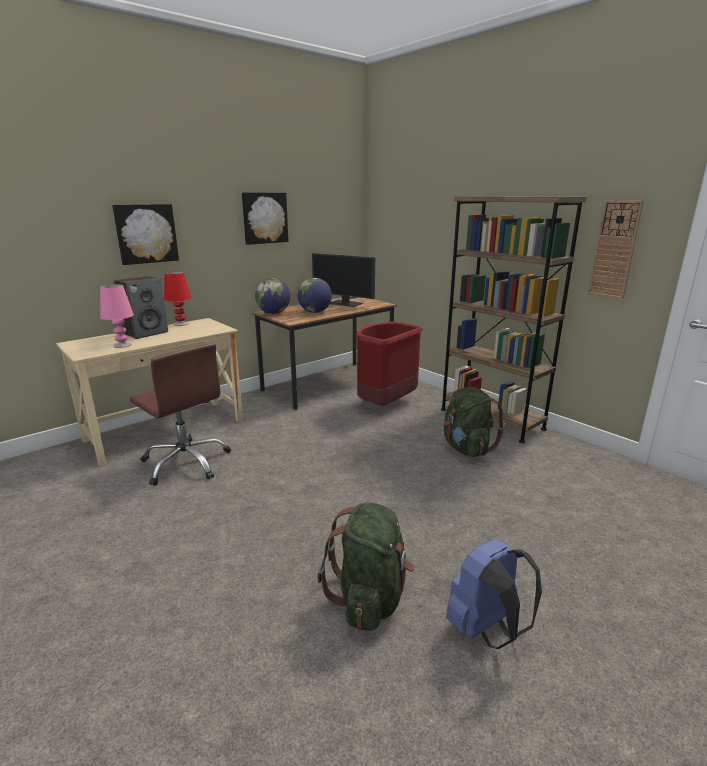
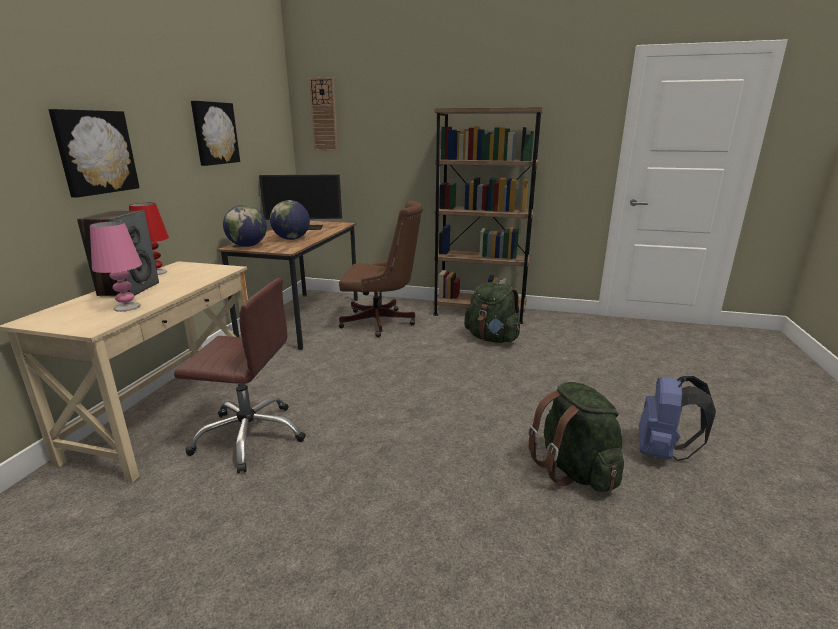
camera: 35 degrees left, 0 degrees up
(385, 404) = (382, 323): red trash can -> brown office chair
(615, 250) = (568, 152): wall clock -> wall clock (324, 115)

